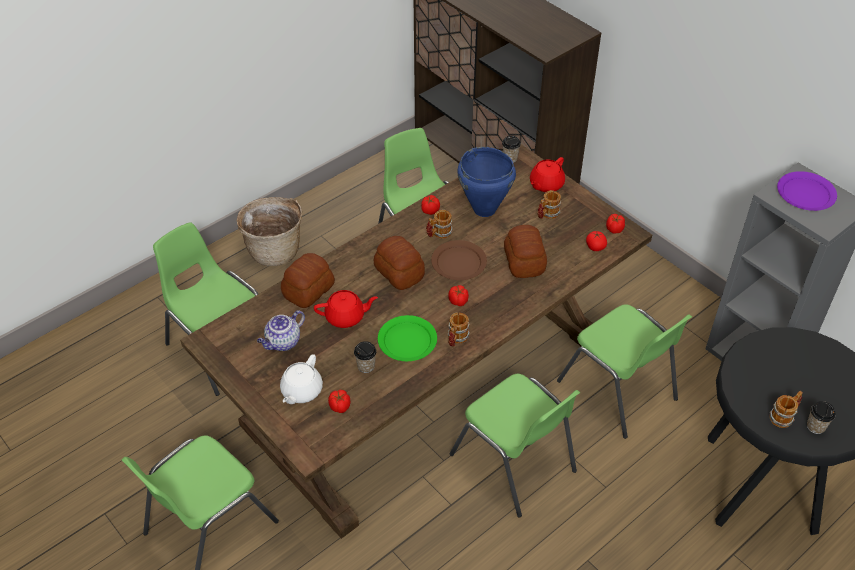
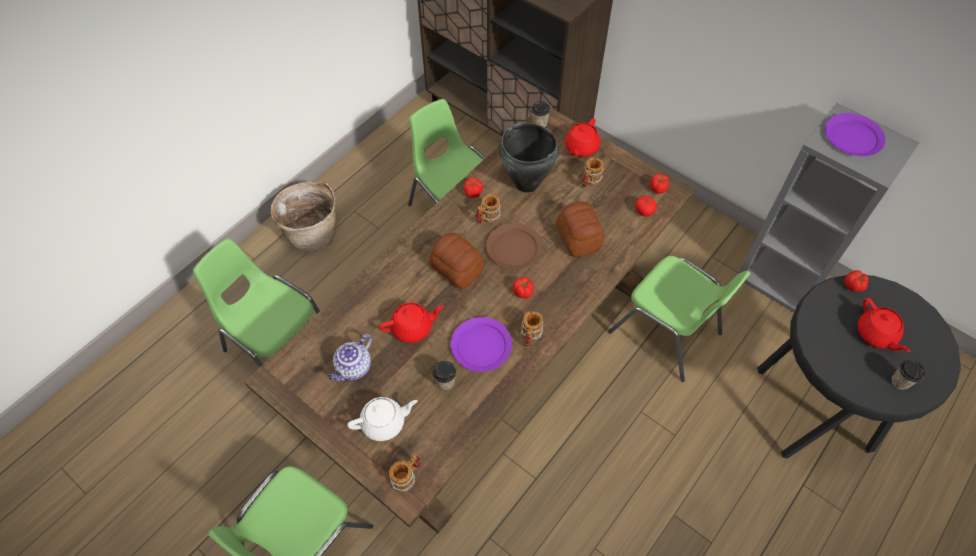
camera: 10 degrees left, 10 degrees up
(301, 391) = (384, 423): white teapot -> white teapot turned 120 degrees counterclockwise
(307, 290) = (367, 303): bread -> none
(340, 407) = (428, 435): tomato -> tomato (853, 286)
(406, 340) = (480, 345): green plate -> purple plate
(484, 210) = (526, 184): blue cooking pot -> black cooking pot
(514, 464) = (586, 425): green chair -> none
(784, 416) = (868, 375): mug -> mug (407, 476)
(802, 382) = (876, 334): none -> red teapot

